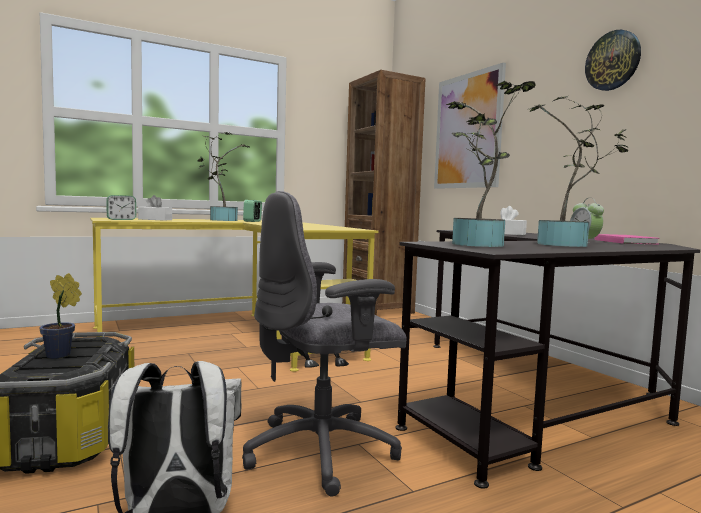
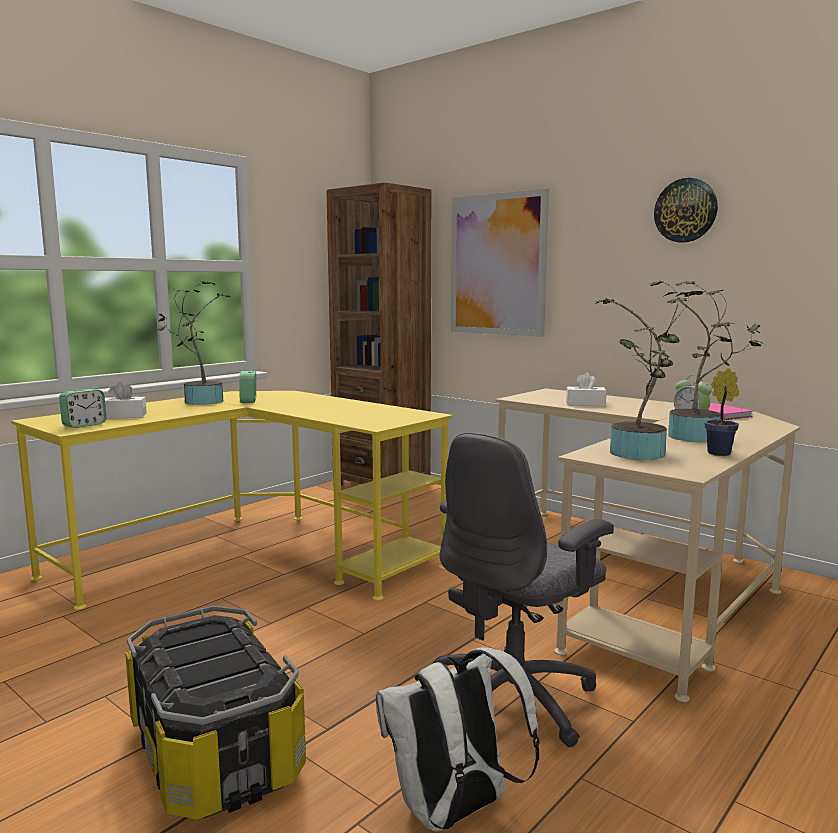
camera: 20 degrees left, 5 degrees up
(61, 356) = (202, 658): potted plant -> potted plant (721, 453)
(533, 392) = (639, 578): black desk -> beige desk

